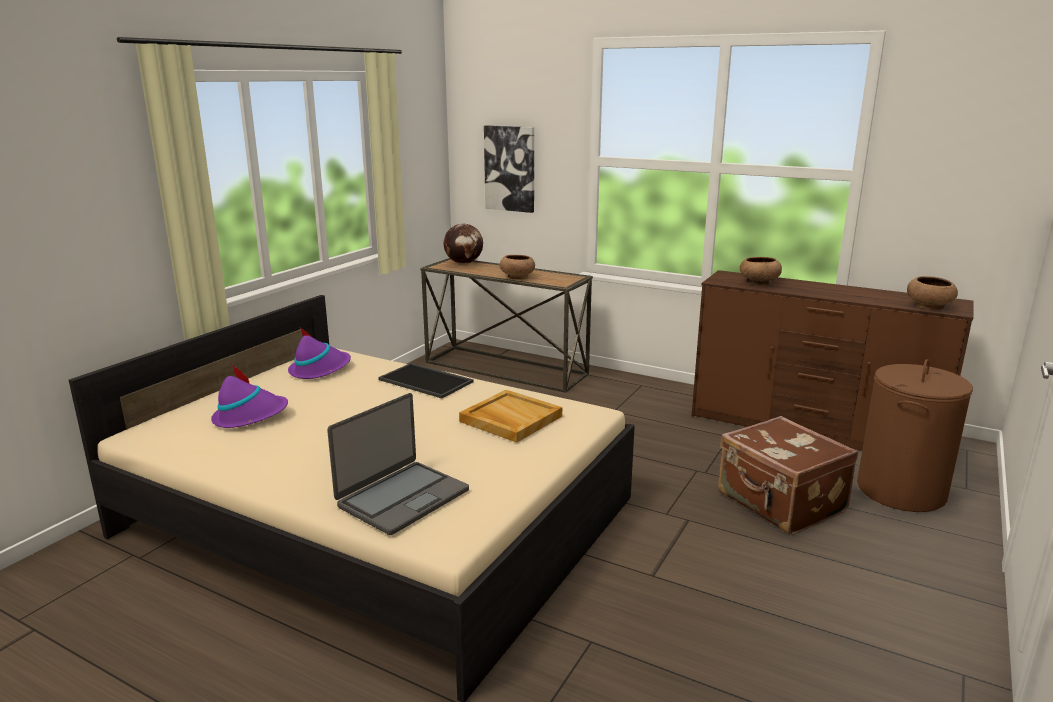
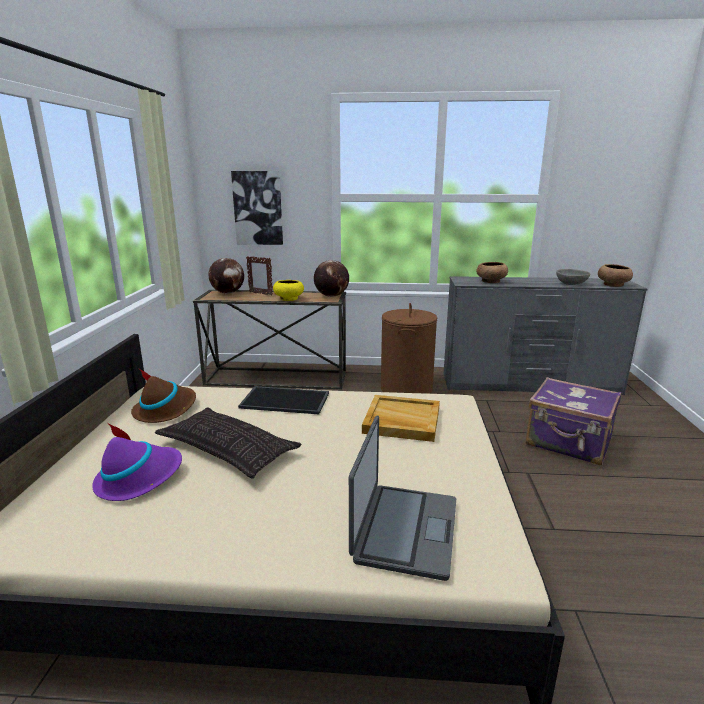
camera: 25 degrees left, 0 degrees up
(320, 369) = (165, 409): purple hat -> brown hat
(334, 410) = (227, 449): none -> pillow
(496, 268) = (260, 294): none -> picture frame
(517, 277) = (288, 298): brown bowl -> yellow bowl
(568, 279) = (331, 296): none -> globe
(780, 503) = (568, 443): brown suitcase -> purple suitcase
(812, 430) = (530, 384): brown dresser -> grey dresser
(865, 298) = (570, 284): none -> grey bowl
(901, 491) = (622, 415): brown laundry basket -> brown laundry basket (406, 389)

